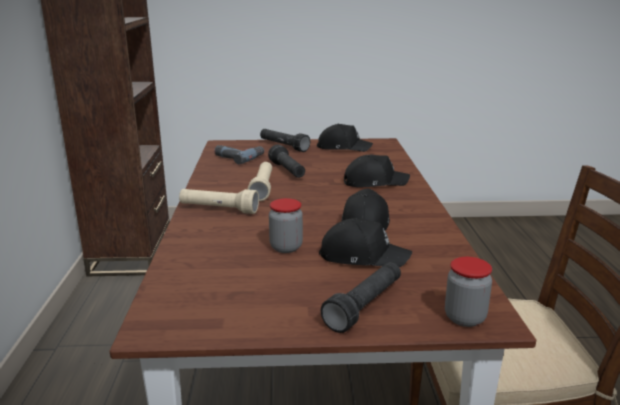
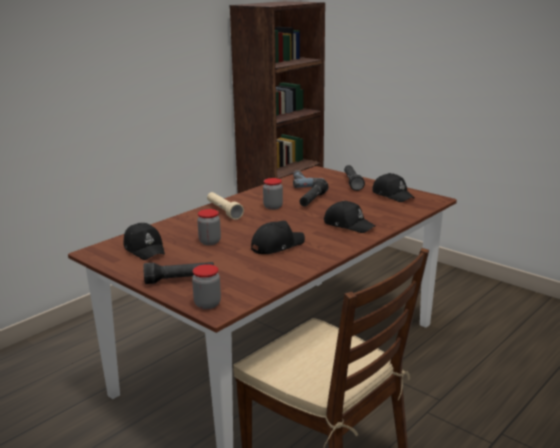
camera: 45 degrees right, 0 degrees up
(262, 188) = (273, 207): beige flashlight -> jar
(362, 256) = (233, 260): black cap -> black cap (145, 249)

